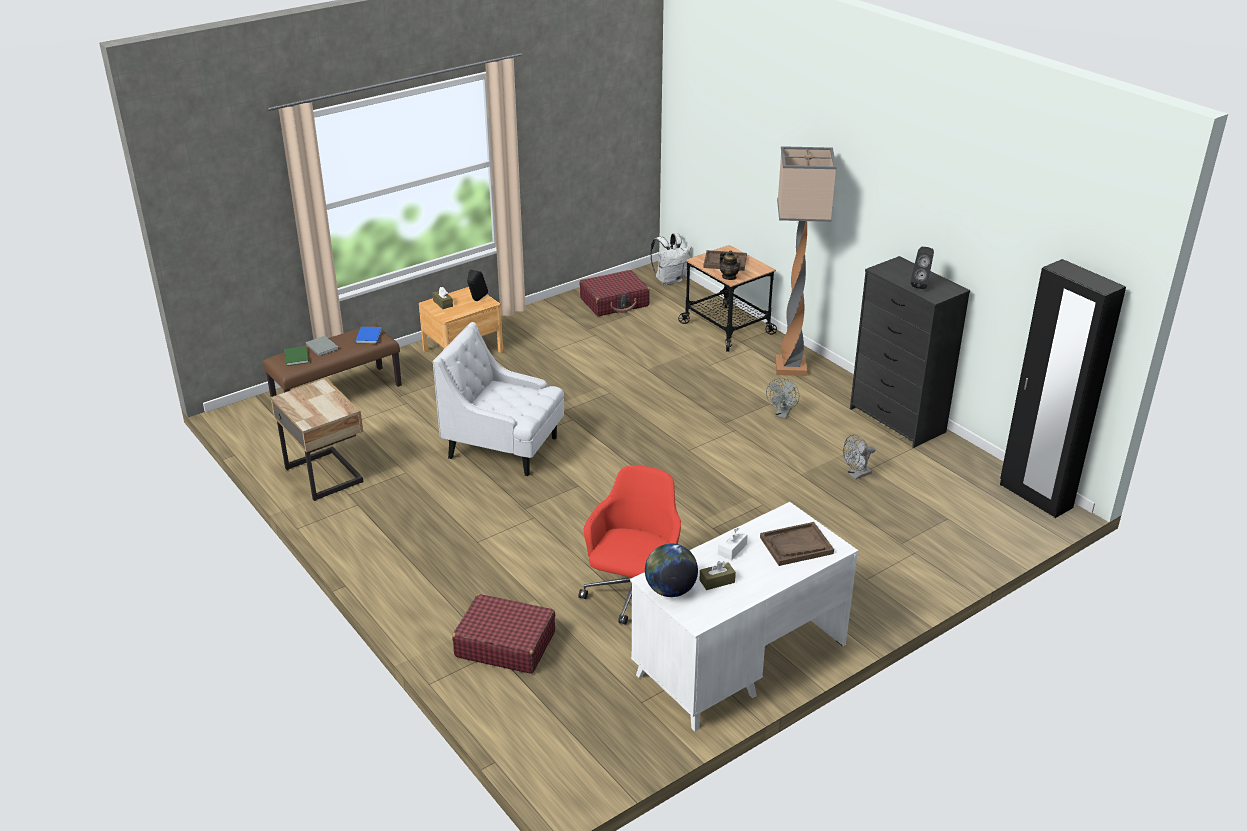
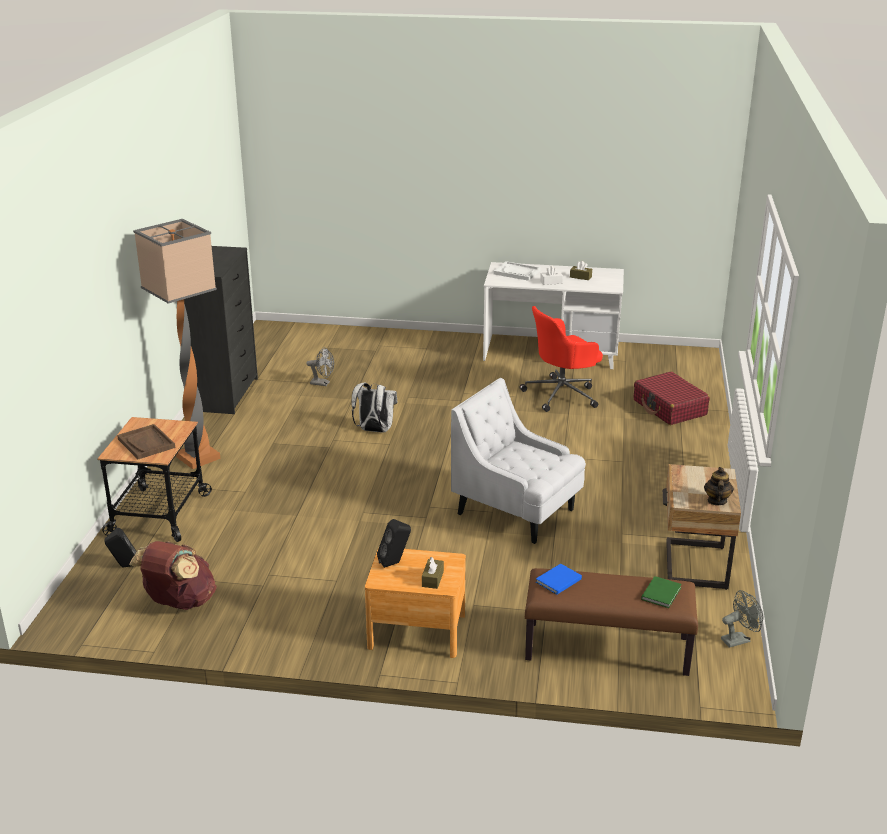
camera: 135 degrees left, 5 degrees down
(322, 347) = (621, 593): grey book -> none
(504, 448) = (517, 512): white armchair -> white armchair turned 150 degrees clockwise
(614, 302) = (179, 603): red suitcase -> brown backpack
(670, 280) = (77, 597): white backpack -> white backpack (374, 430)
(670, 590) = (609, 282): globe -> none
(729, 277) = (179, 429): teapot -> teapot (716, 501)
(782, 415) = (282, 432): grey fan -> grey fan (739, 639)
(796, 545) = (517, 272): brown tray -> white tray
(921, 285) = (221, 257): black speaker -> black speaker (125, 566)
(1035, 496) = (261, 334): black wardrobe -> none

